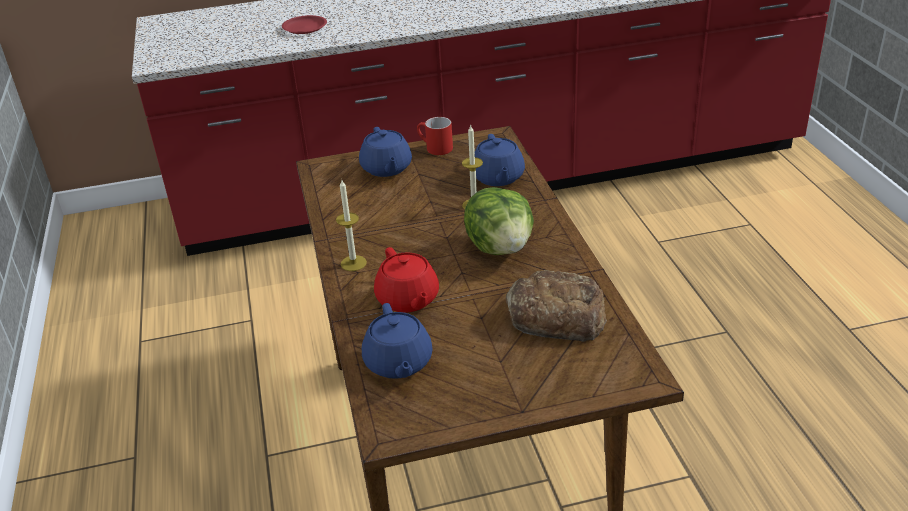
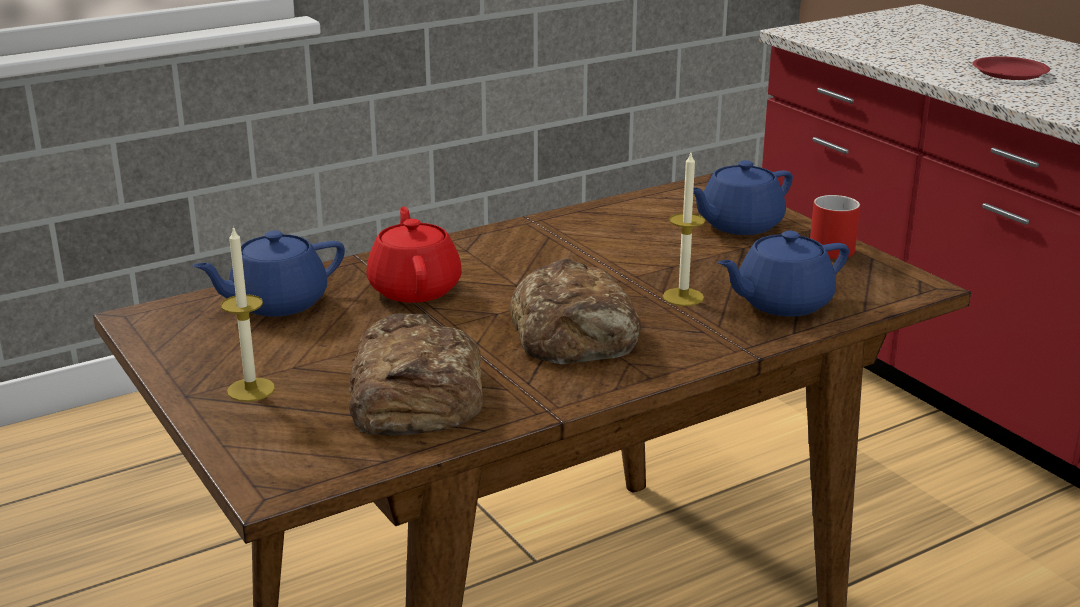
camera: 70 degrees right, 10 degrees down
(353, 263) = (484, 244): candle -> candle (251, 389)
(408, 299) = (415, 288): red teapot -> red teapot turned 120 degrees clockwise
(501, 247) = (577, 331): lettuce -> bread

